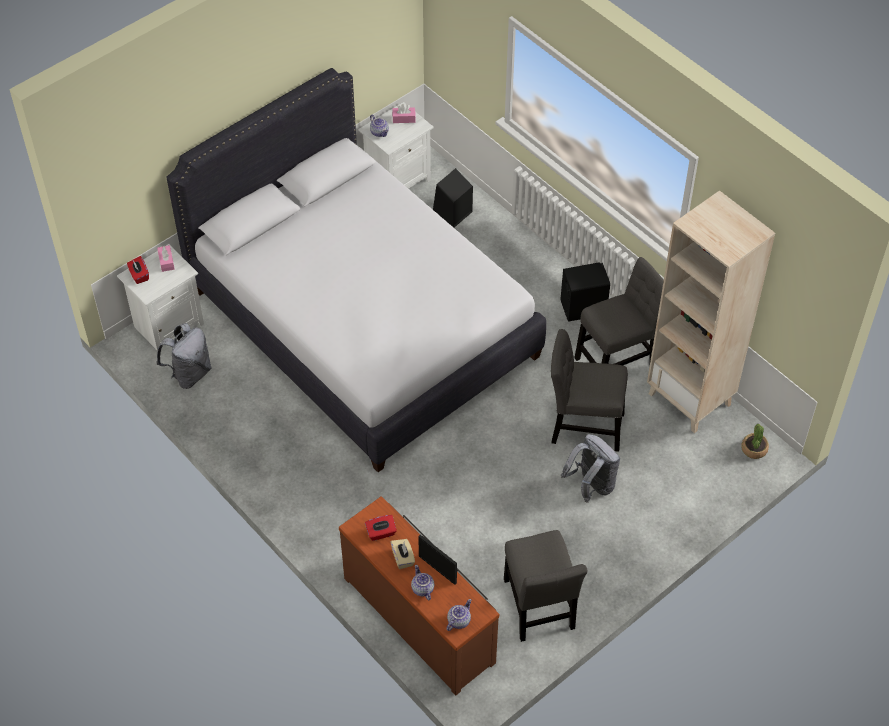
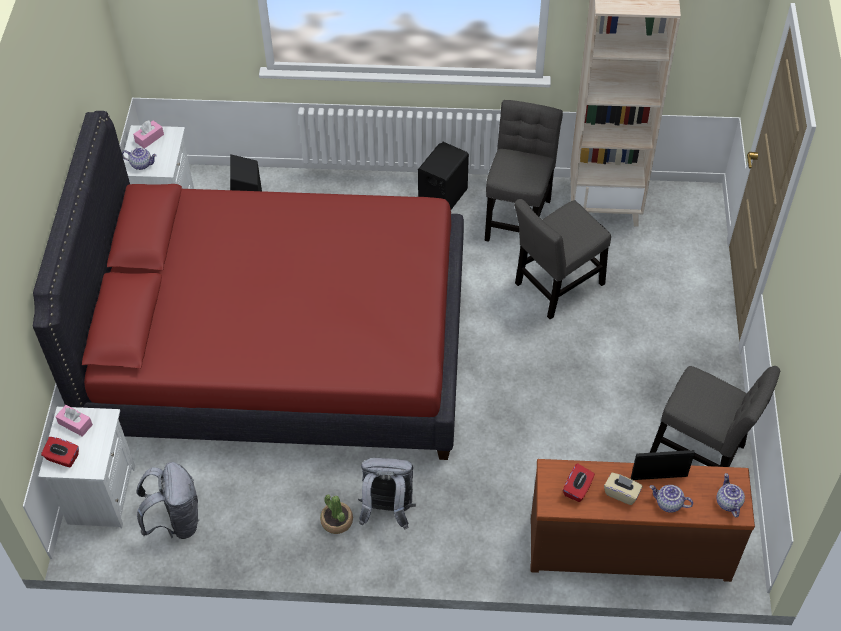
camera: 45 degrees left, 0 degrees up
(363, 323) = (281, 349): white bed -> red bed
(591, 486) = (618, 327): grey backpack -> grey backpack (387, 510)
(754, 449) = (691, 204): potted plant -> potted plant (336, 521)

